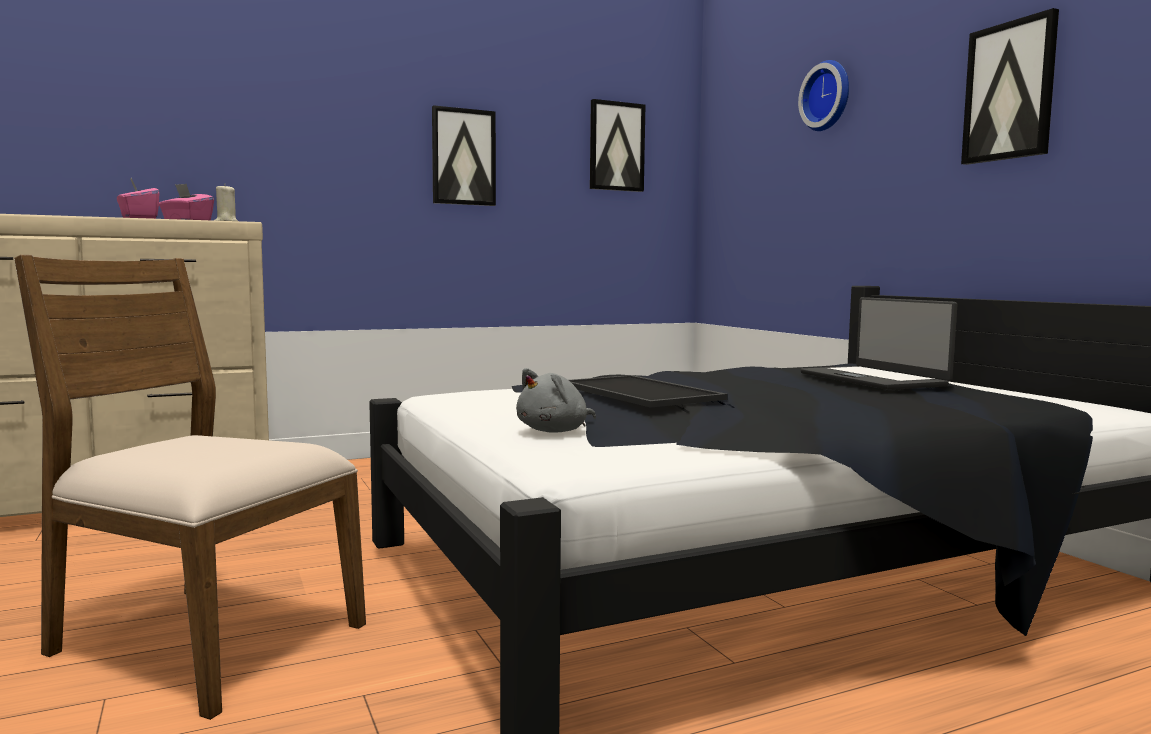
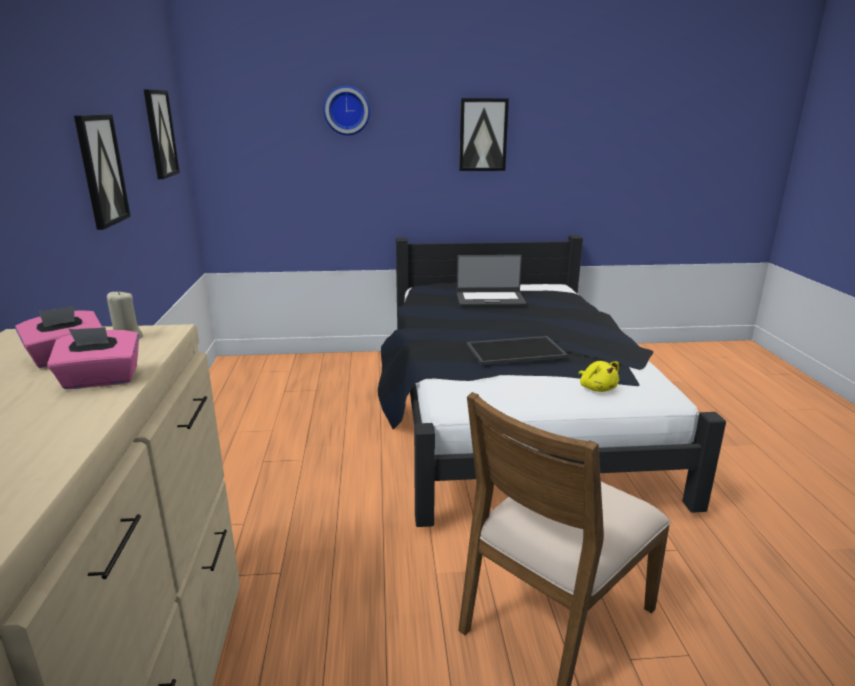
camera: 70 degrees left, 15 degrees up
(556, 431) = (597, 388): grey plush toy -> yellow plush toy

